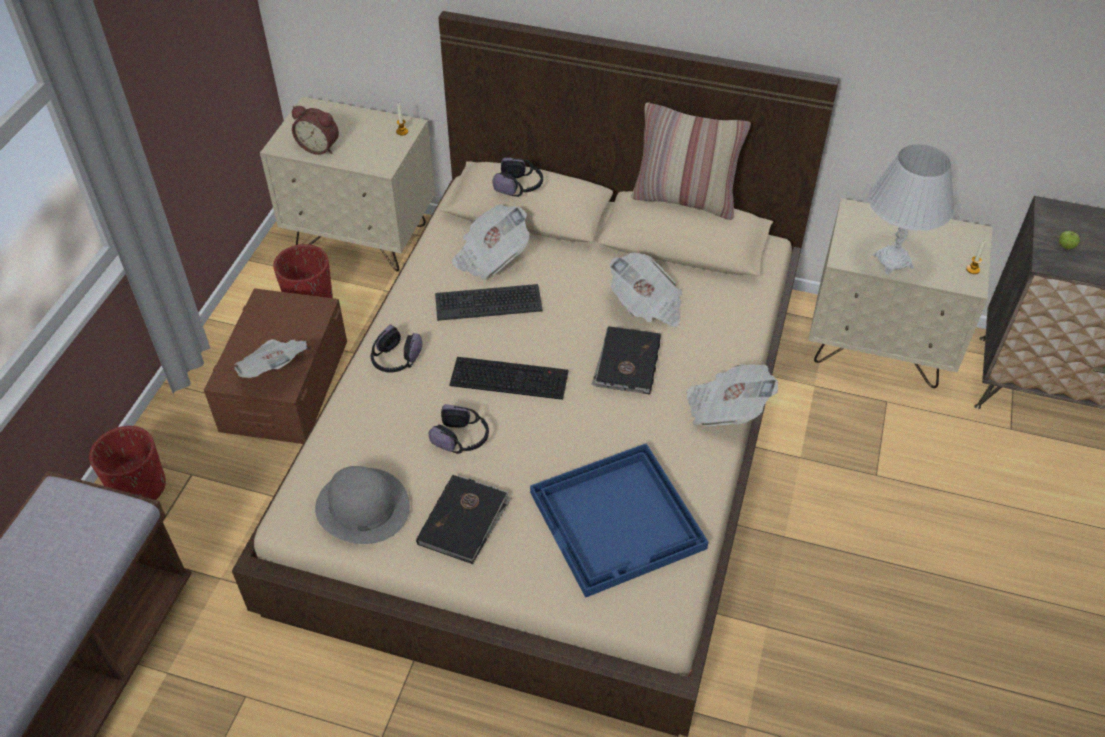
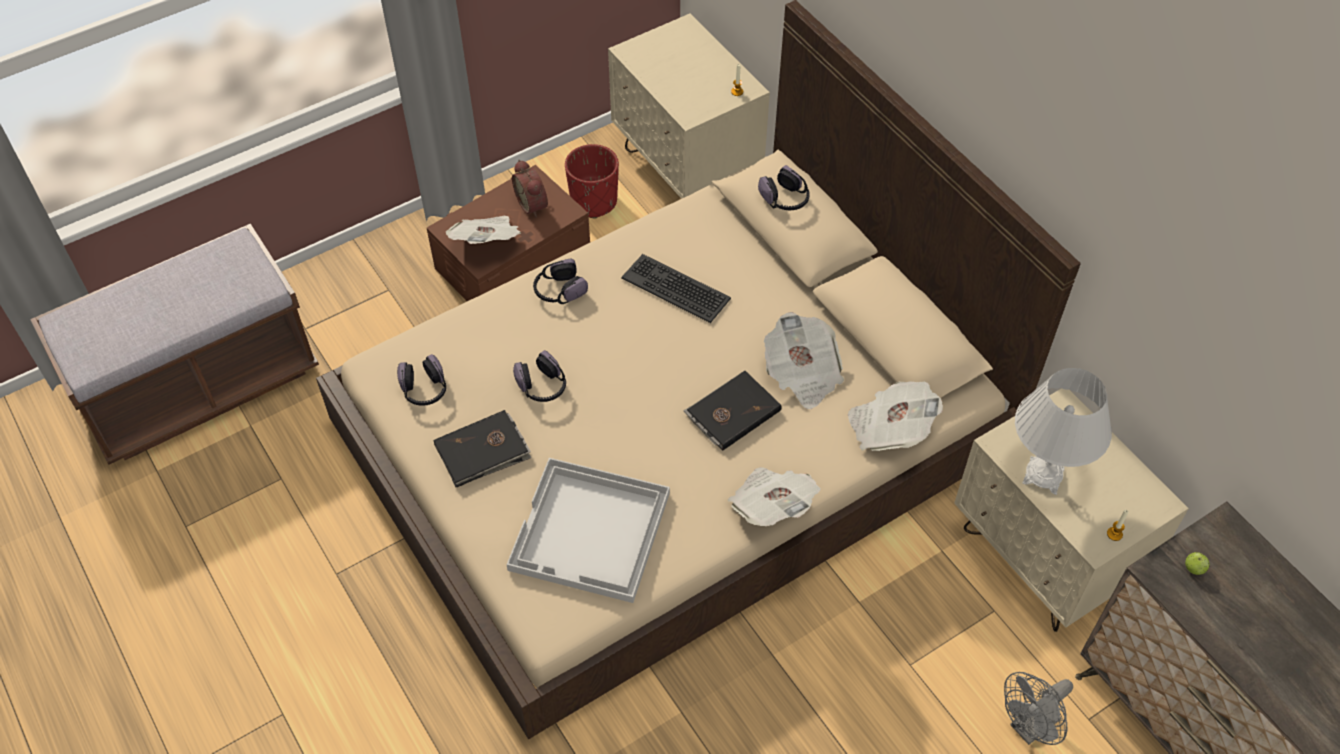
camera: 40 degrees right, 5 degrees up
(139, 488) = (347, 277): red planter -> none
(319, 146) = (658, 69): alarm clock -> alarm clock (534, 204)
(362, 506) = (424, 390): grey hat -> headphones
(490, 257) = (718, 249): newspaper -> newspaper (889, 428)
(511, 377) = (628, 363): keyboard -> none
(619, 521) = (591, 533): blue tray -> white tray
(684, 200) = (917, 298): pillow -> none
(986, 460) = (1029, 728): none -> grey fan

